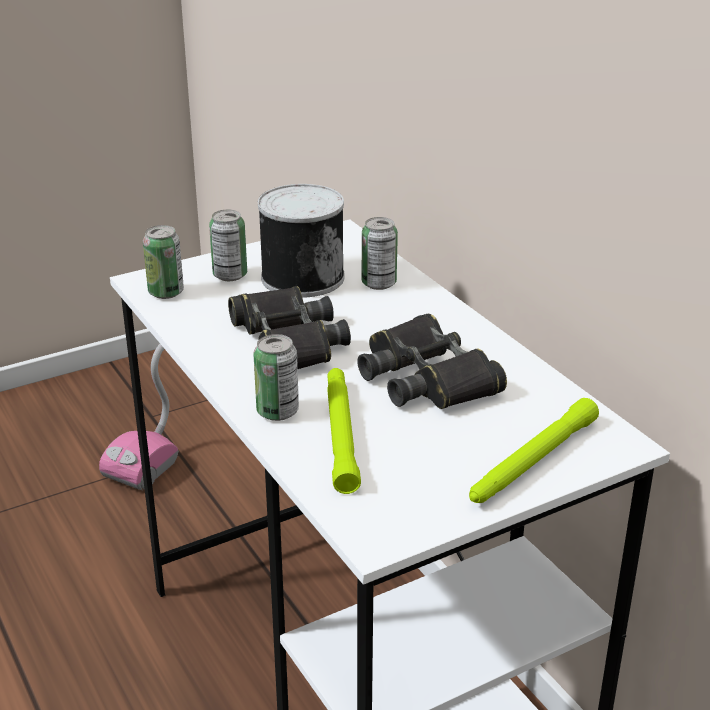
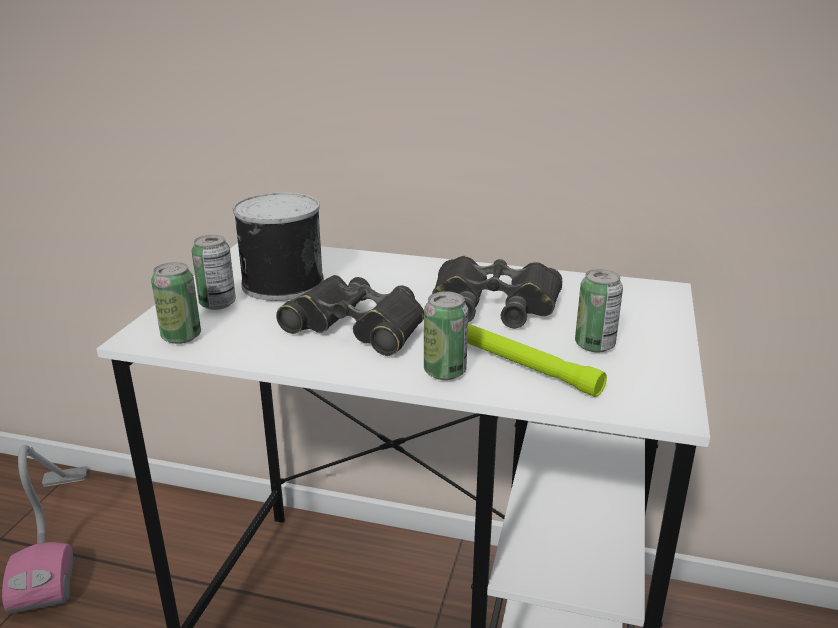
camera: 45 degrees left, 5 degrees down
(379, 283) = (347, 266): can -> can (594, 345)
(532, 462) = (647, 320): green flashlight -> none

